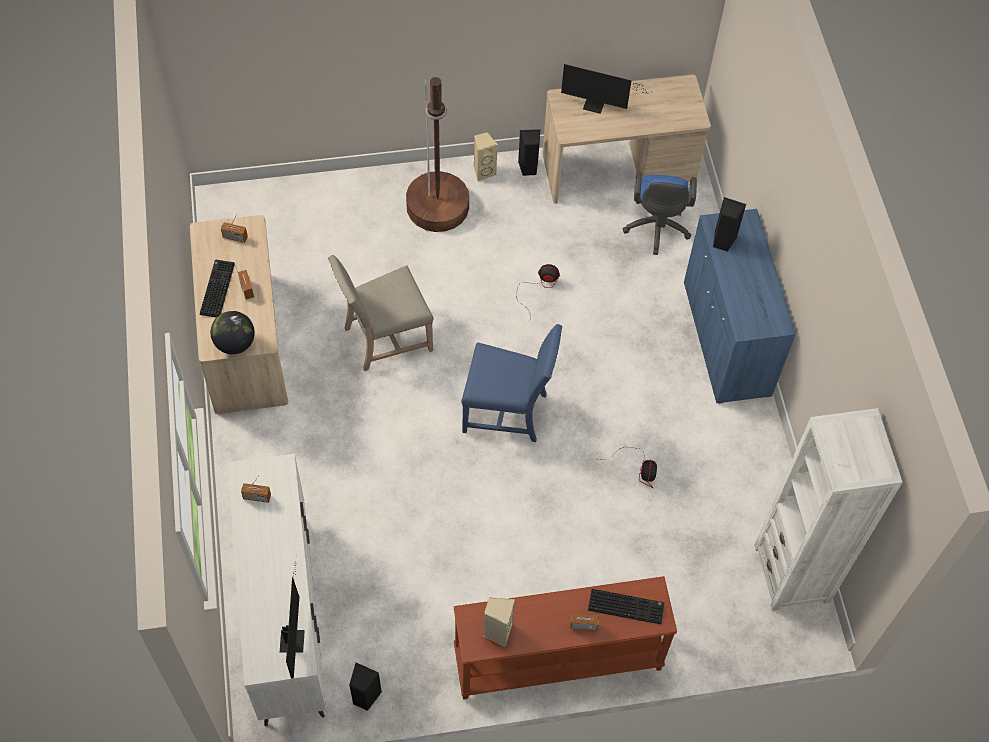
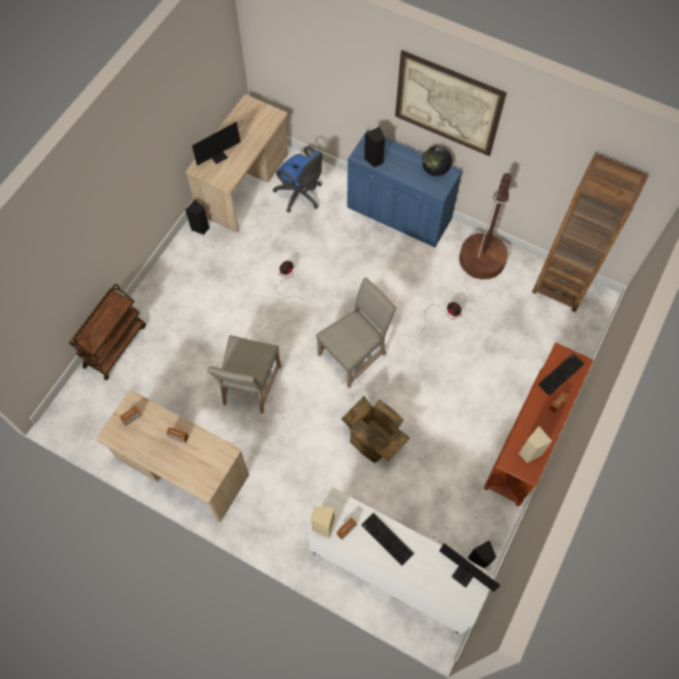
camera: 50 degrees left, 5 degrees up
(216, 288) = (161, 455): keyboard -> keyboard (386, 539)
(235, 343) = (213, 471): globe -> globe (435, 170)
(329, 190) = (115, 345): none -> brown cart
(423, 498) = (375, 439): none -> cardboard box
(438, 206) = (183, 294): brown floor lamp -> brown floor lamp (482, 259)
(483, 171) = (181, 253): beige speaker -> beige speaker (323, 526)
(508, 411) = (354, 354): blue chair -> beige chair
(792, 573) = (561, 287): white bookcase -> brown bookcase
(812, 232) = (447, 104): none -> picture

